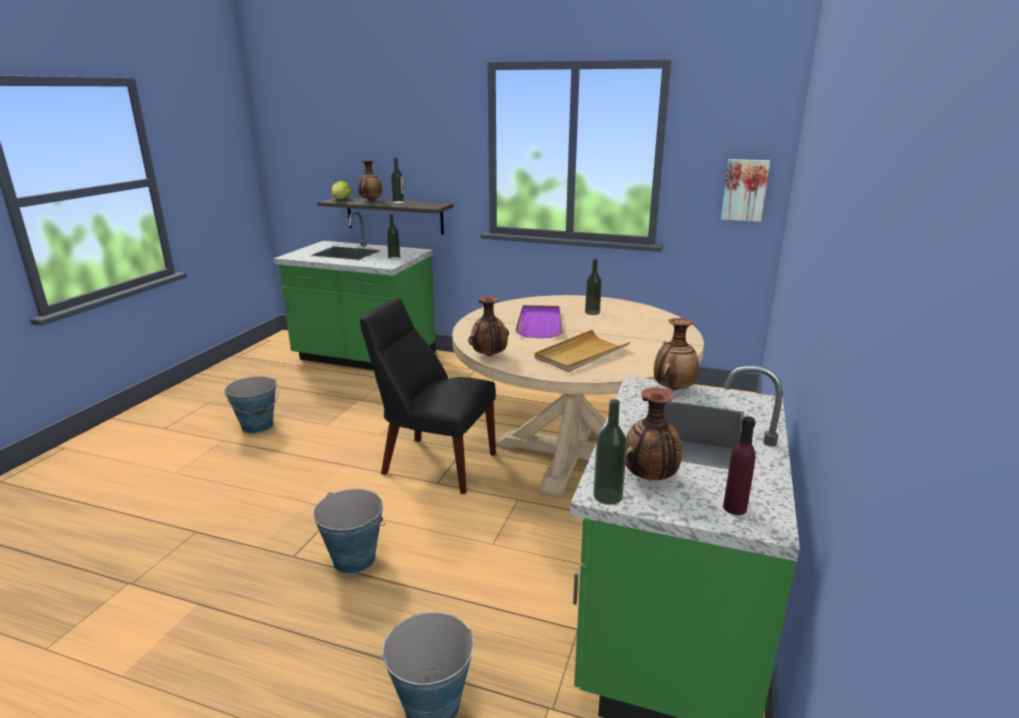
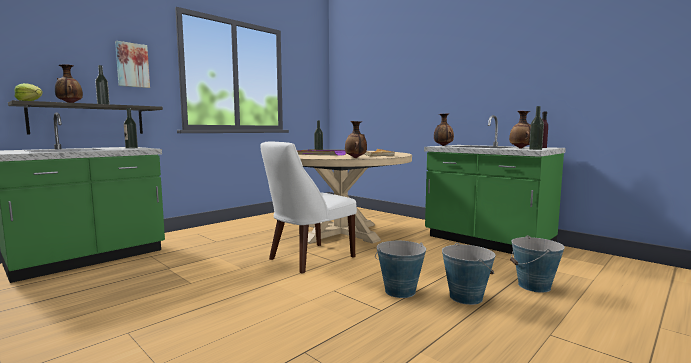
camera: 65 degrees left, 15 degrees down
(257, 426) = (130, 312): bucket -> bucket (465, 297)
(434, 463) = (308, 259): black chair -> white chair
(744, 190) = (314, 99): picture -> picture (132, 65)

